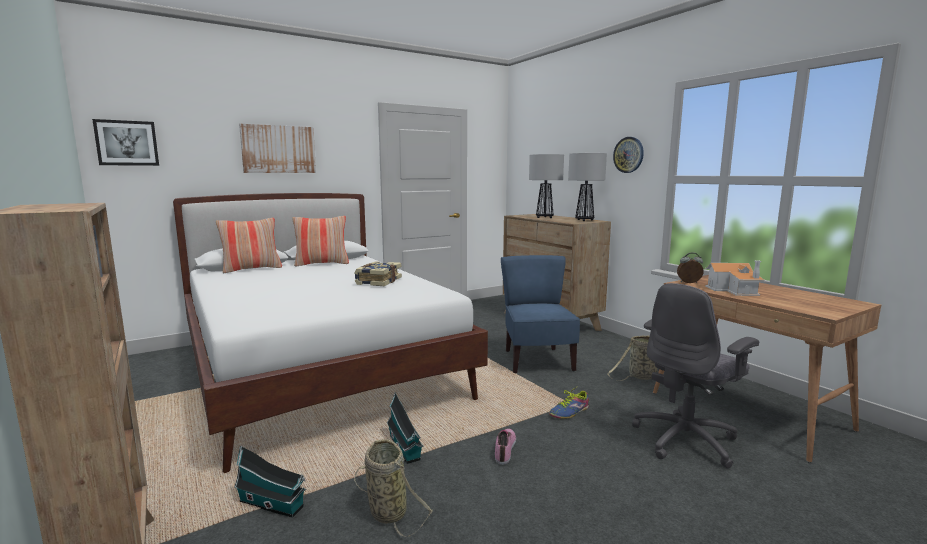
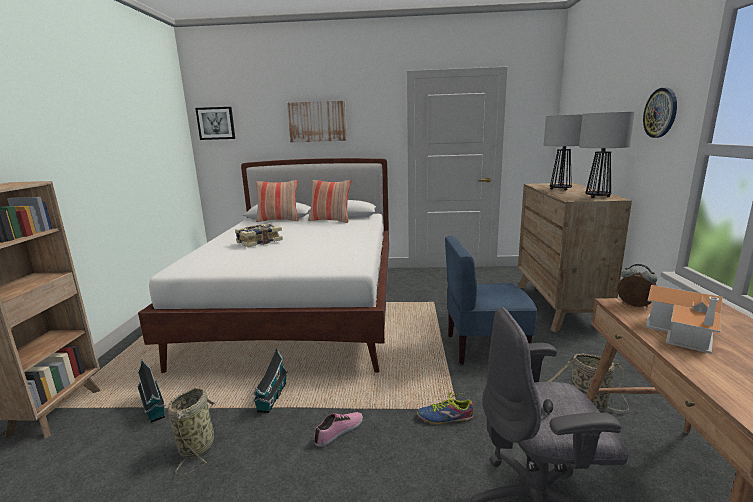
camera: 35 degrees right, 5 degrees up
(378, 281) = (330, 244): book -> book (259, 241)
(537, 360) = (485, 348): blue chair -> blue chair turned 120 degrees counterclockwise

